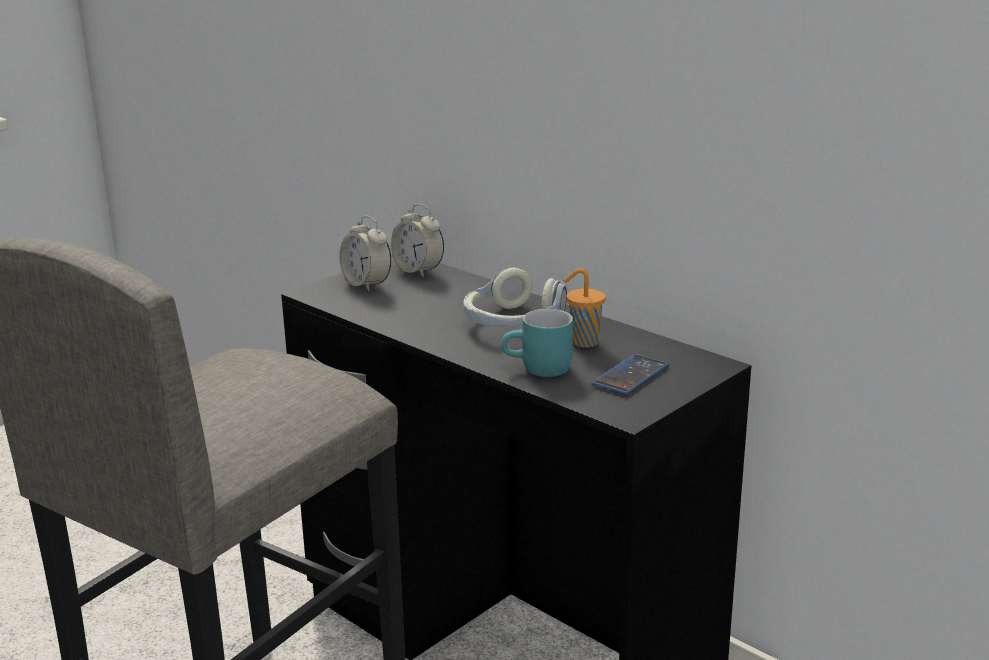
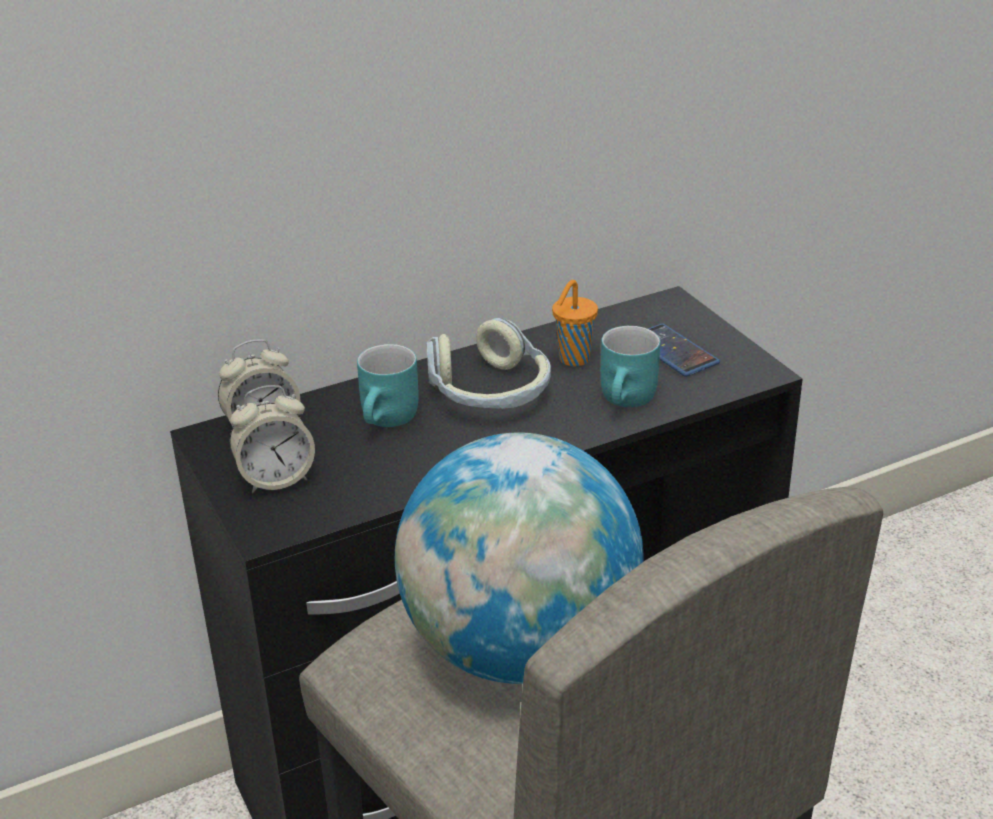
camera: 70 degrees left, 10 degrees up
(234, 387) = (520, 649): none -> globe
(454, 300) = (390, 419): none -> turquoise mug

